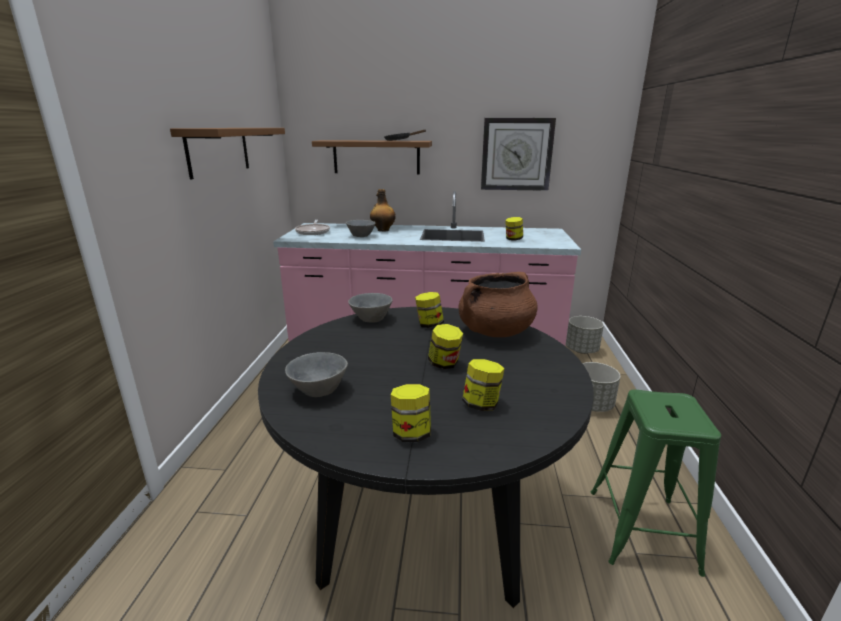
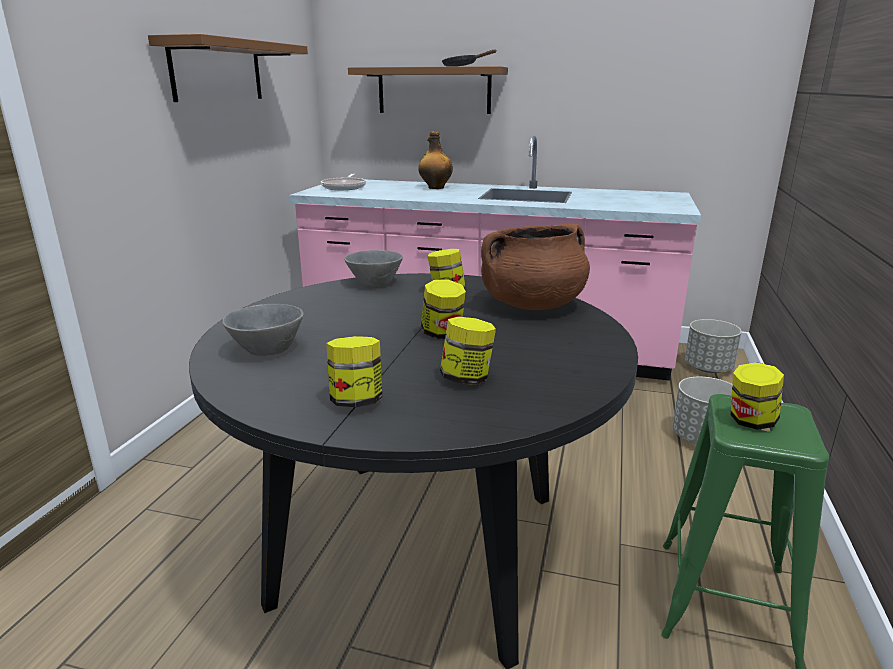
camera: 10 degrees right, 0 degrees up
(361, 236) = (403, 193): grey bowl -> none
(513, 239) = (608, 202): jar -> jar (750, 421)
(516, 154) = (625, 85): wall clock -> none

